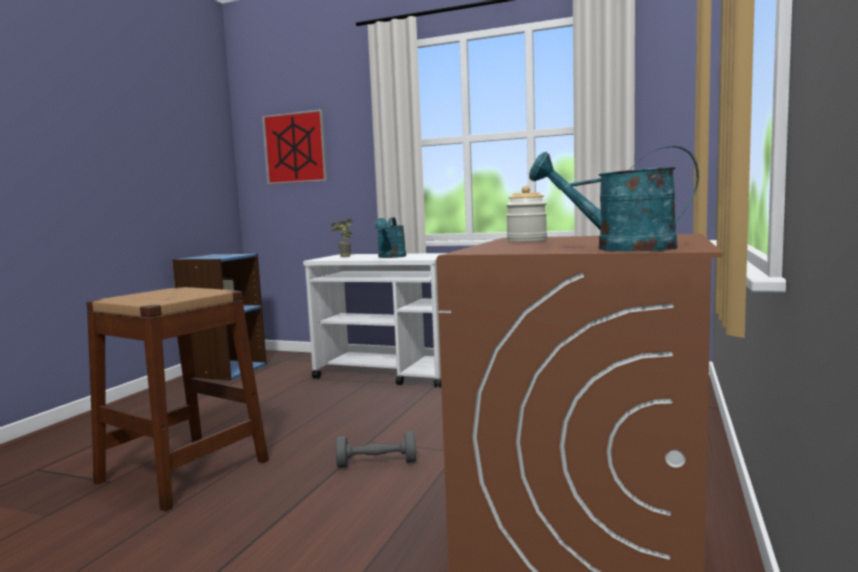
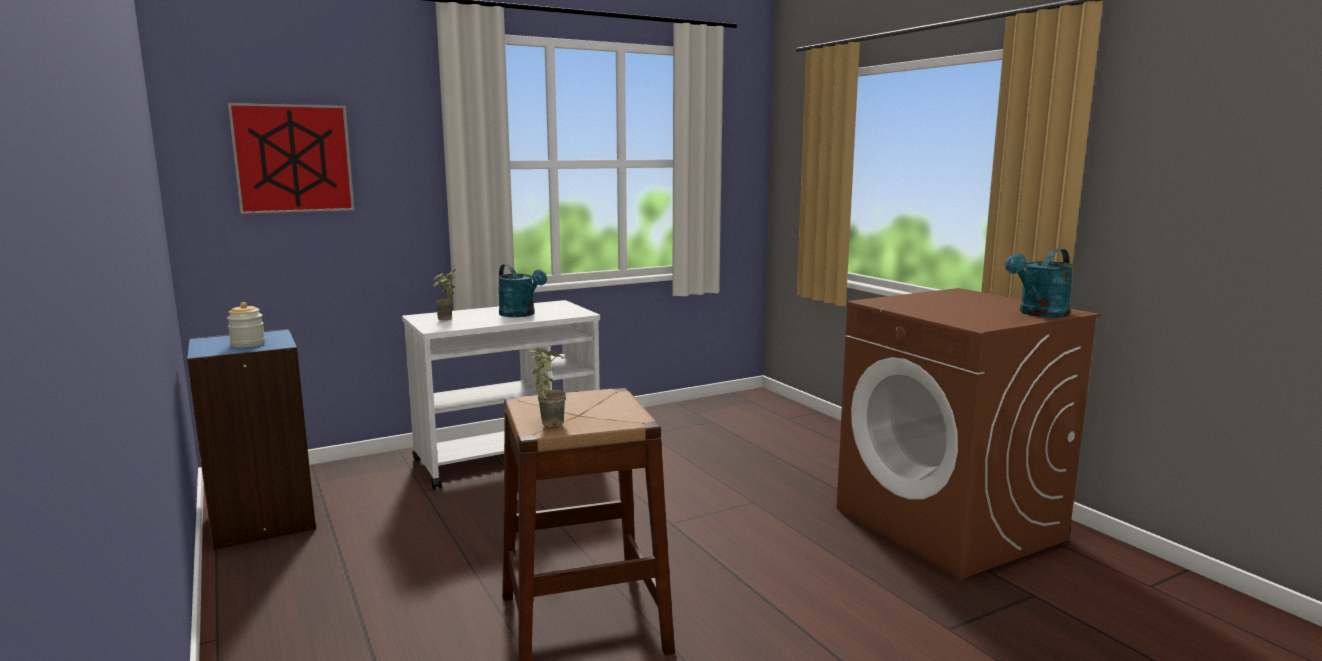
camera: 50 degrees left, 5 degrees up
(130, 297) = (546, 422): none -> potted plant
(377, 463) = (726, 535): grey dumbbell -> none
(526, 240) = (911, 306): jar -> jar (248, 344)

